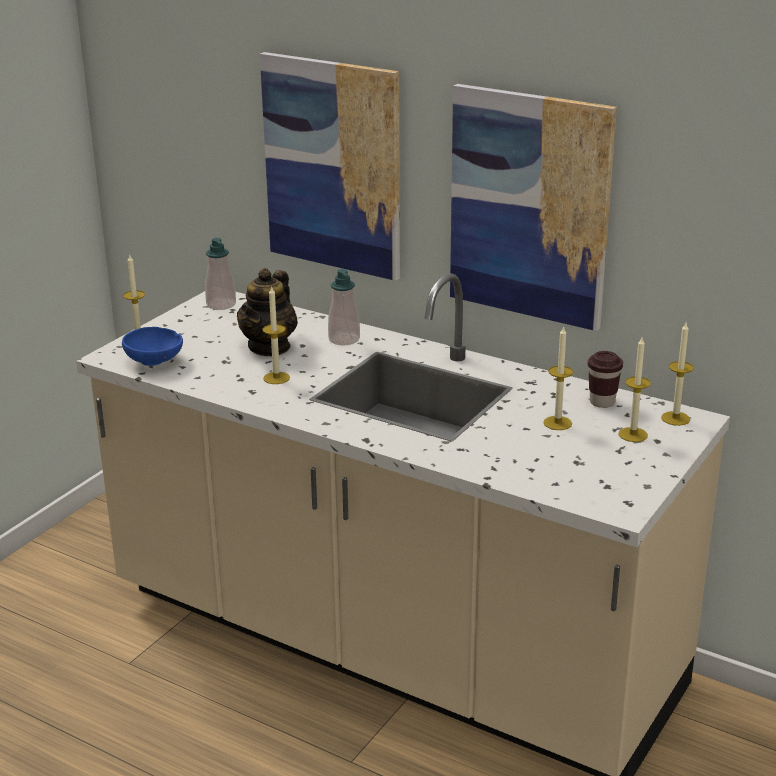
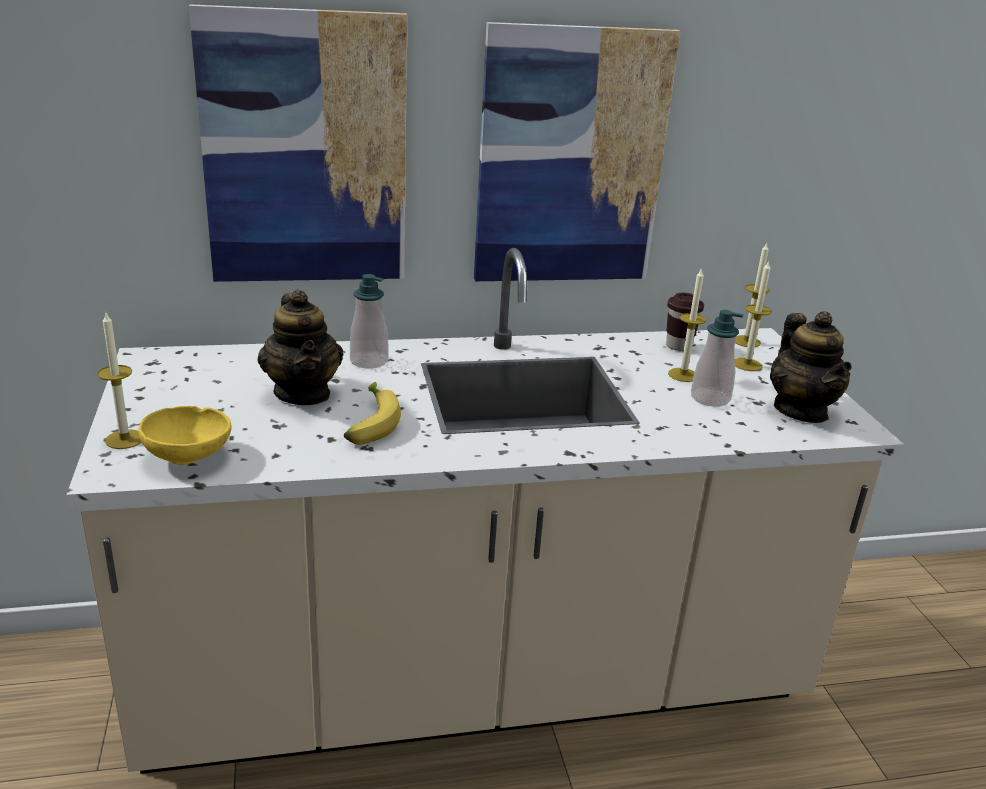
camera: 45 degrees left, 0 degrees up
(155, 362) = (190, 456): blue bowl -> yellow bowl
(221, 304) = (165, 365): soap dispenser -> soap dispenser (710, 398)
(276, 378) = (368, 423): candle -> banana
(601, 480) = (801, 410): none -> teapot

